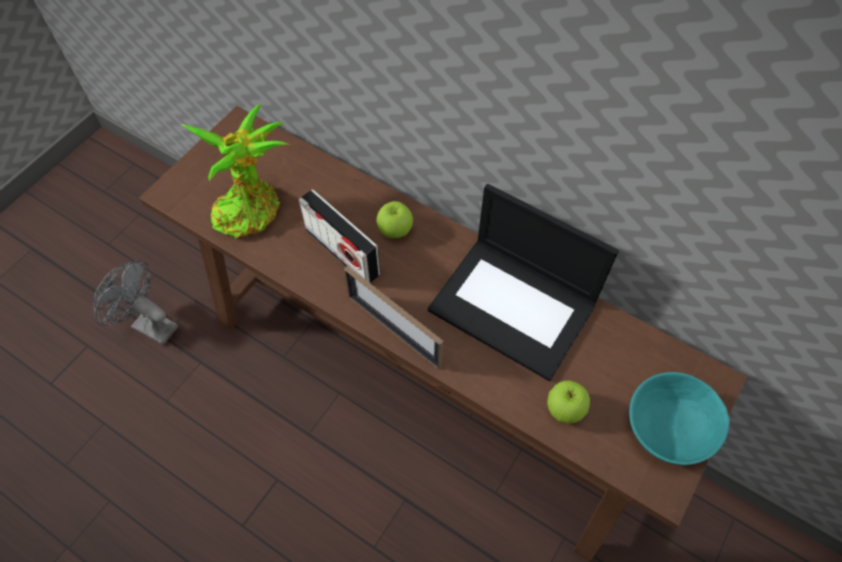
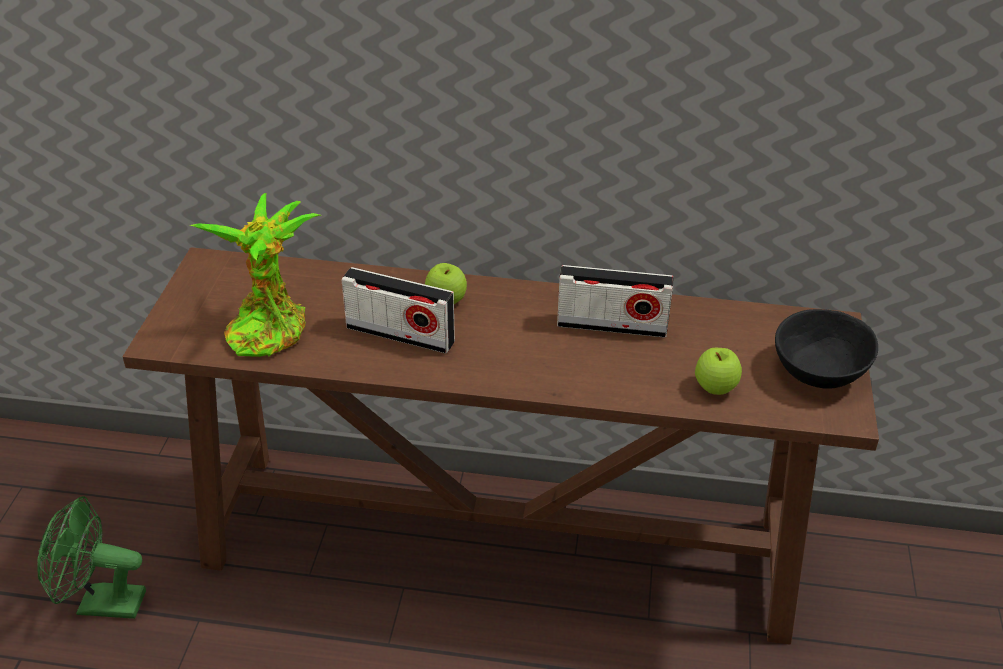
camera: 25 degrees left, 20 degrees down
(149, 324) = (101, 603): grey fan -> green fan
(394, 330) = (501, 381): picture frame -> none
(514, 307) = (612, 326): laptop -> radio
(668, 427) = (819, 370): turquoise bowl -> black bowl

